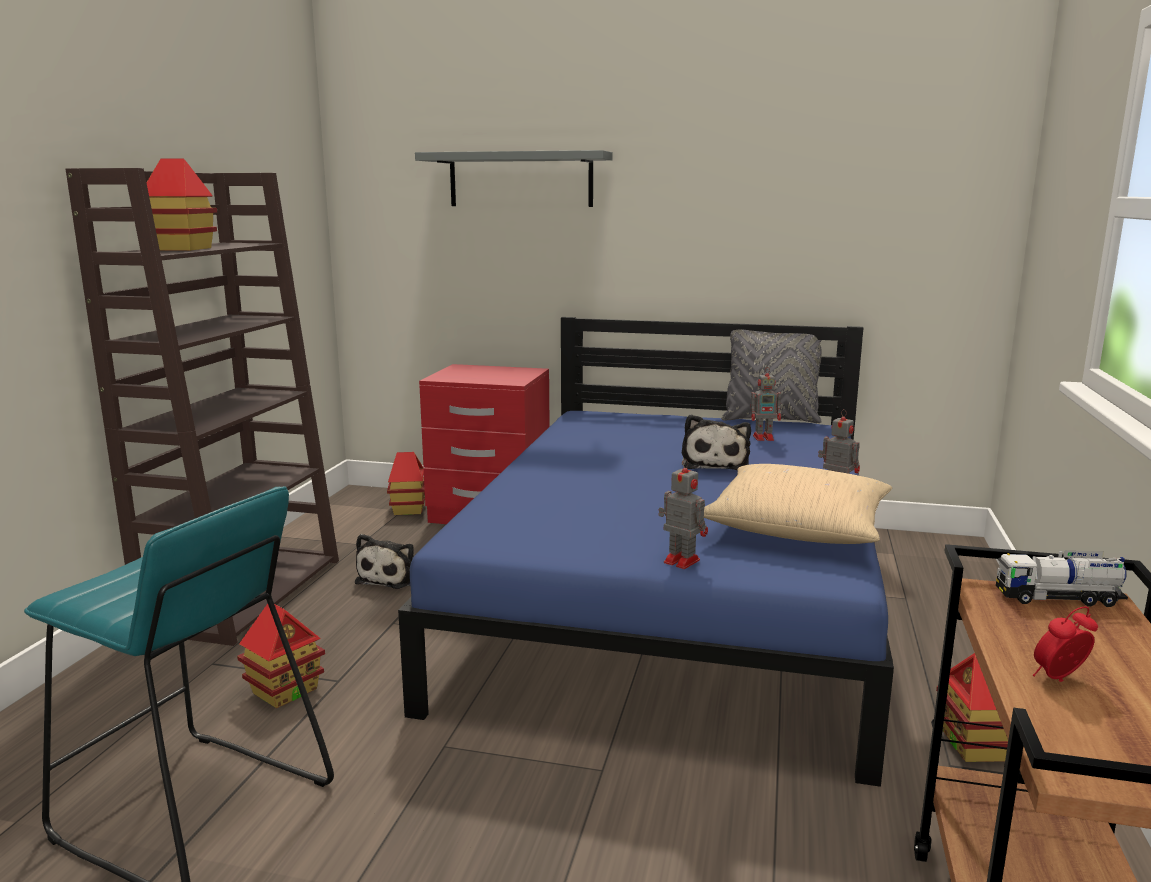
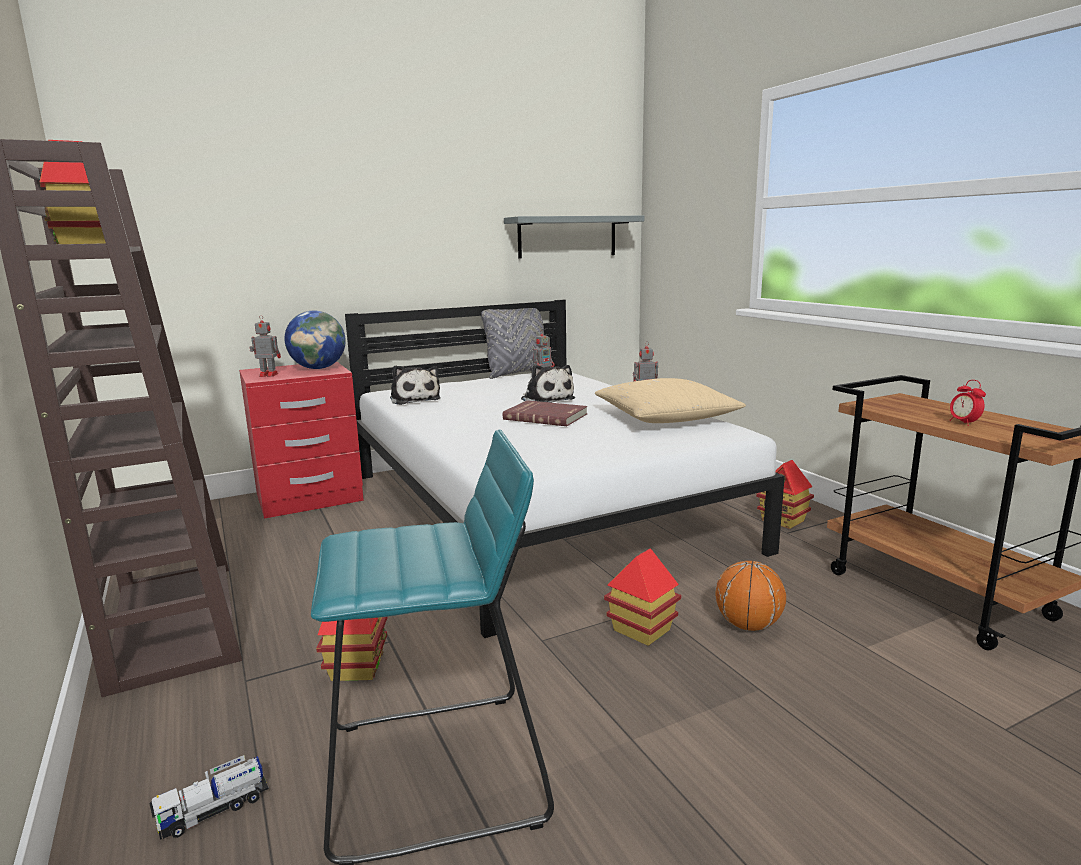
camera: 40 degrees left, 0 degrees up
(391, 577) = (303, 563): plush toy -> plush toy (414, 399)
(408, 509) = (226, 515): toy house -> toy house (641, 630)
(510, 375) = (318, 368): none -> globe
(520, 180) = (289, 193): grey shelf -> grey shelf (567, 237)
(661, 485) = (546, 416): none -> red book
(669, 851) = (748, 625): none -> basketball
(673, 603) = (538, 509): blue bed -> white bed
(680, 560) = (654, 447): toy robot -> toy robot (267, 375)
(1058, 598) = (889, 400): toy truck -> toy truck (214, 811)
(1058, 679) = (964, 423): alarm clock -> alarm clock turned 45 degrees counterclockwise

